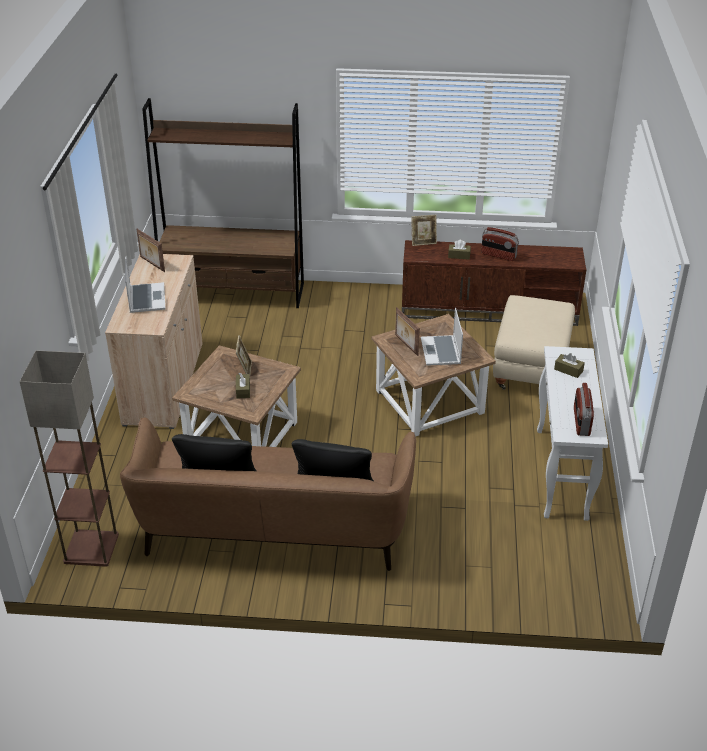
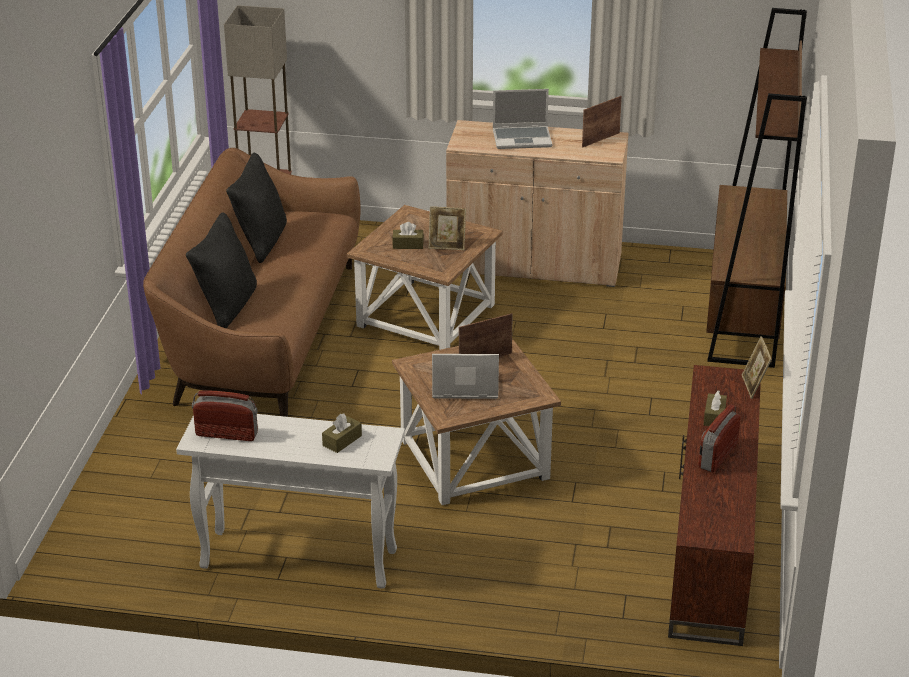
camera: 95 degrees right, 5 degrees down
(530, 369) = (544, 563): beige ottoman -> none

